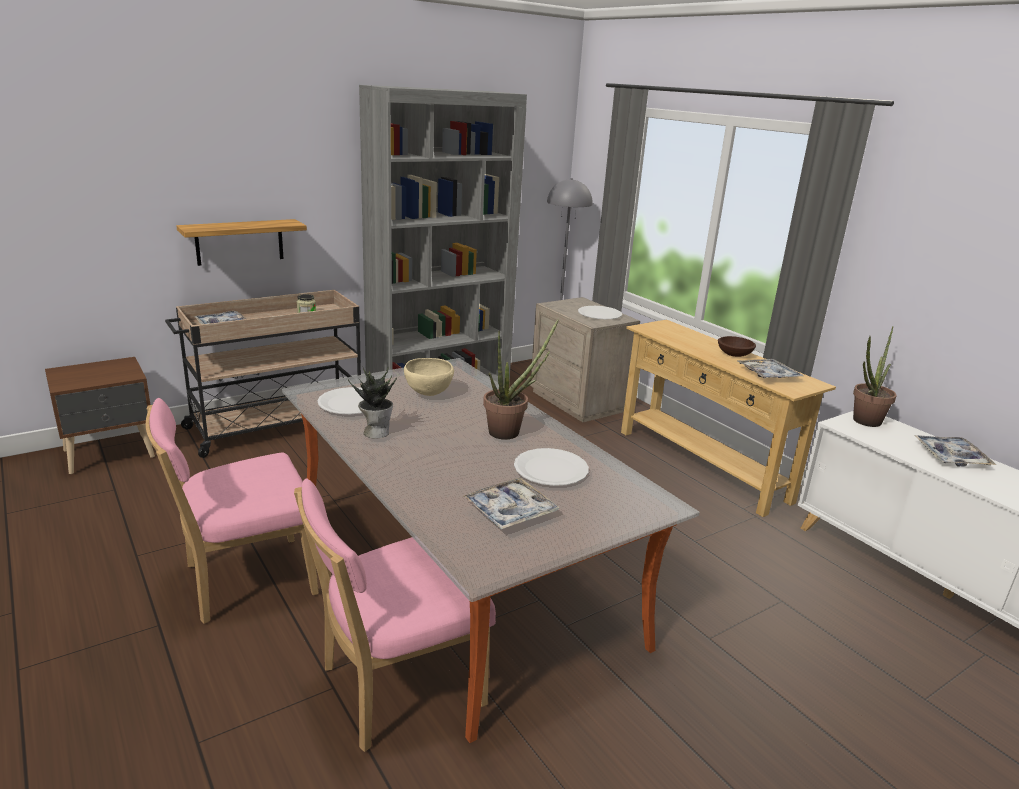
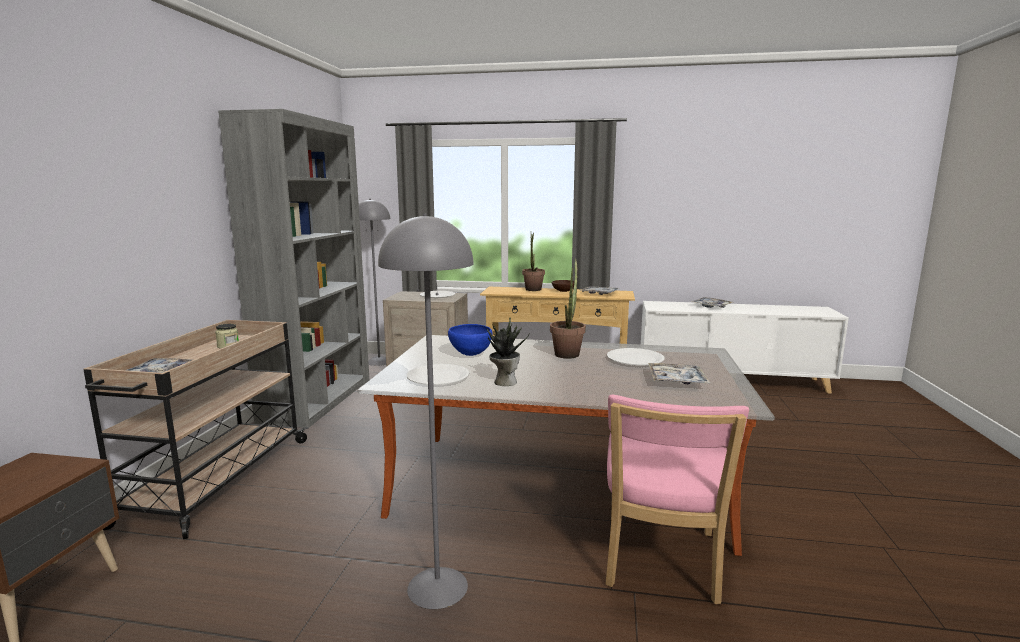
camera: 45 degrees left, 10 degrees down
(239, 242) = (131, 280): shelf -> none
(243, 581) = (437, 587): pink chair -> grey floor lamp
(428, 394) = (470, 355): beige bowl -> blue bowl
(863, 422) = (659, 305): potted plant -> potted plant (533, 290)

